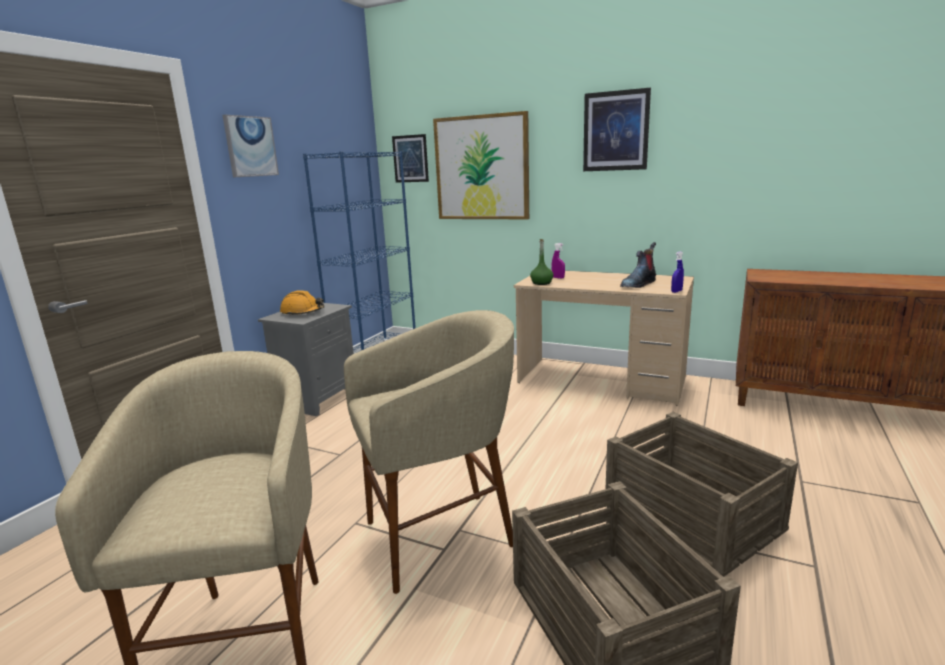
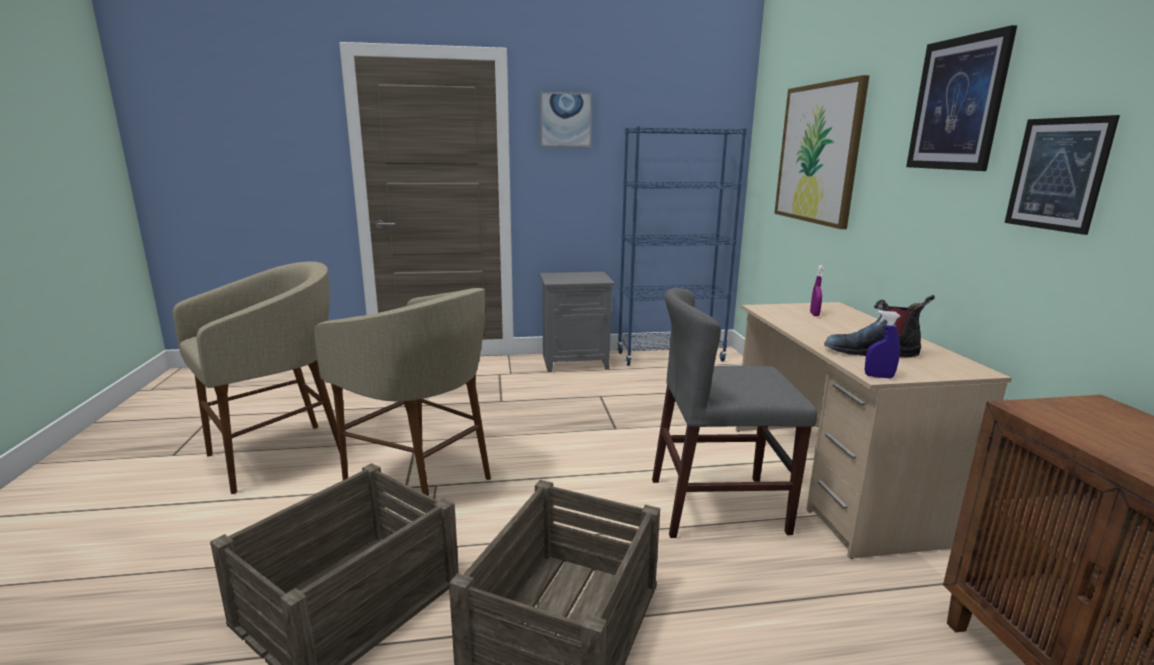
camera: 55 degrees right, 0 degrees up
(302, 312) = (572, 277): orange hard hat -> none
(410, 158) = (770, 138): picture -> picture (1057, 174)
(541, 283) = (773, 312): green bottle -> none
(599, 420) = (718, 505): none -> grey chair

